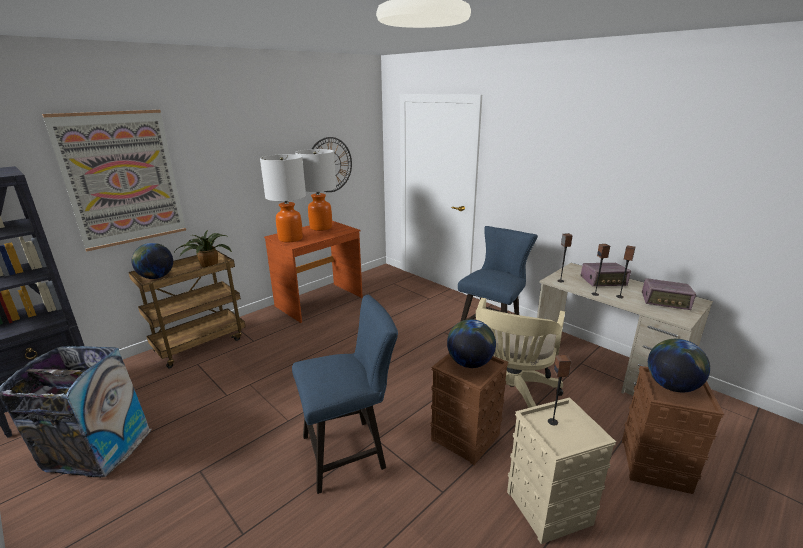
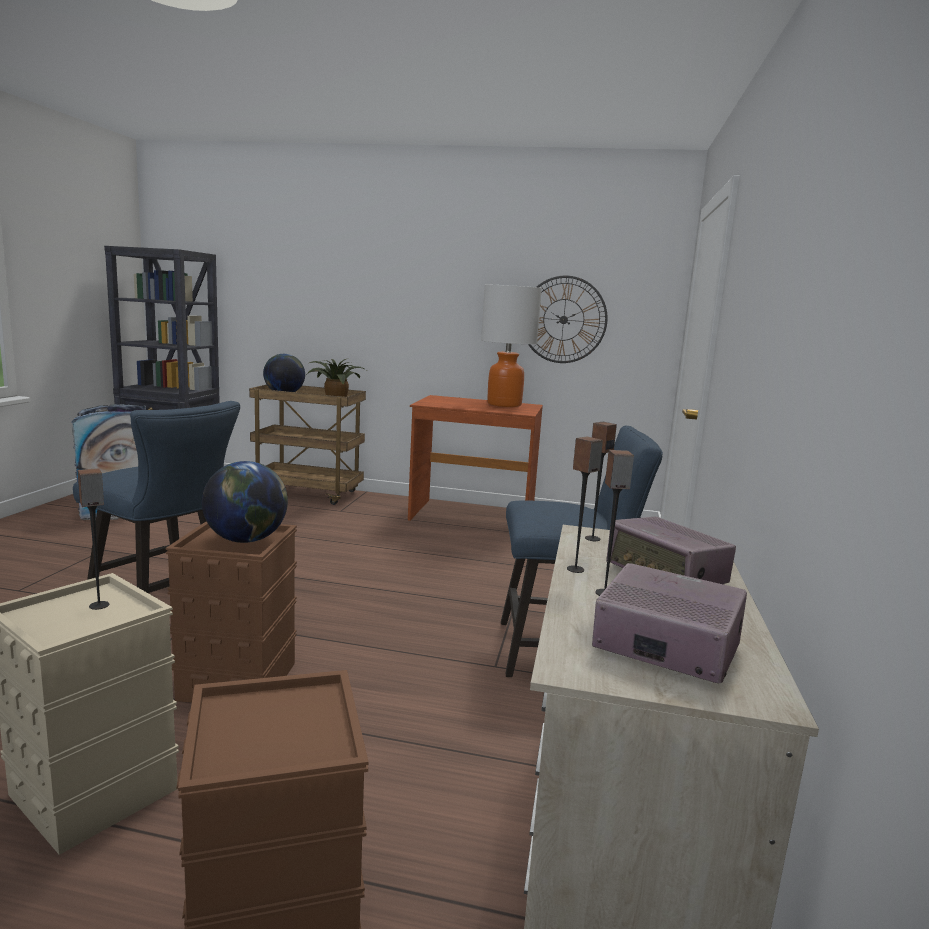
camera: 55 degrees right, 10 degrees down
(122, 179) = (295, 284): picture -> none
(290, 239) = (441, 401): table lamp -> none
(510, 394) = (389, 702): beige office chair -> none
(665, 302) = (664, 647): radio -> radio turned 135 degrees clockwise
(671, 386) = (292, 720): globe -> none

